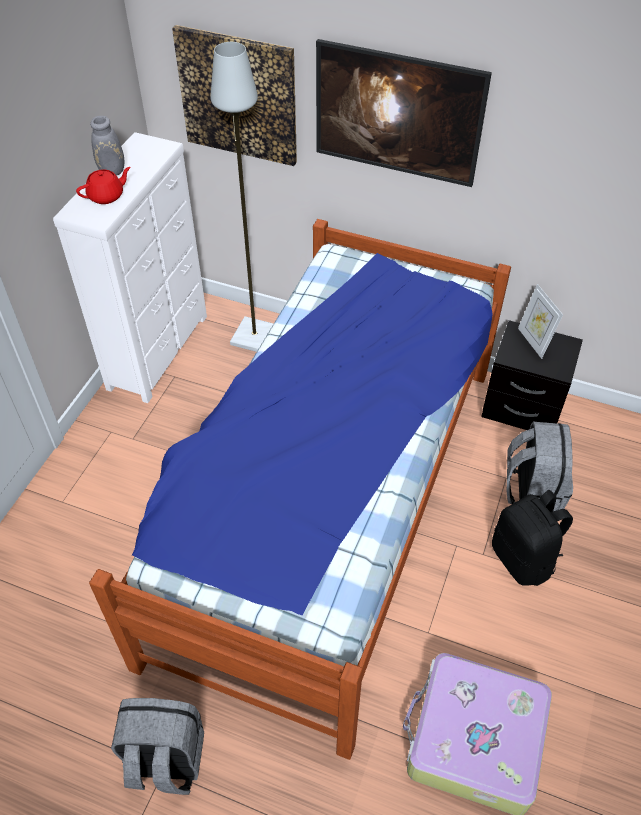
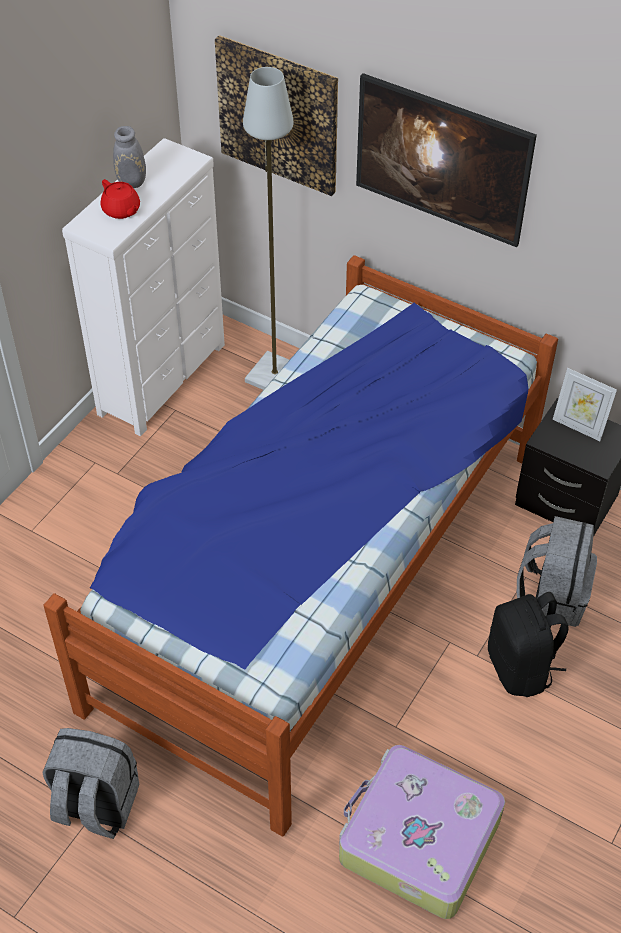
camera: 10 degrees right, 0 degrees up
(107, 196) = (121, 210): red teapot -> red teapot turned 75 degrees clockwise
(533, 342) = (578, 426): picture frame -> picture frame turned 45 degrees counterclockwise

